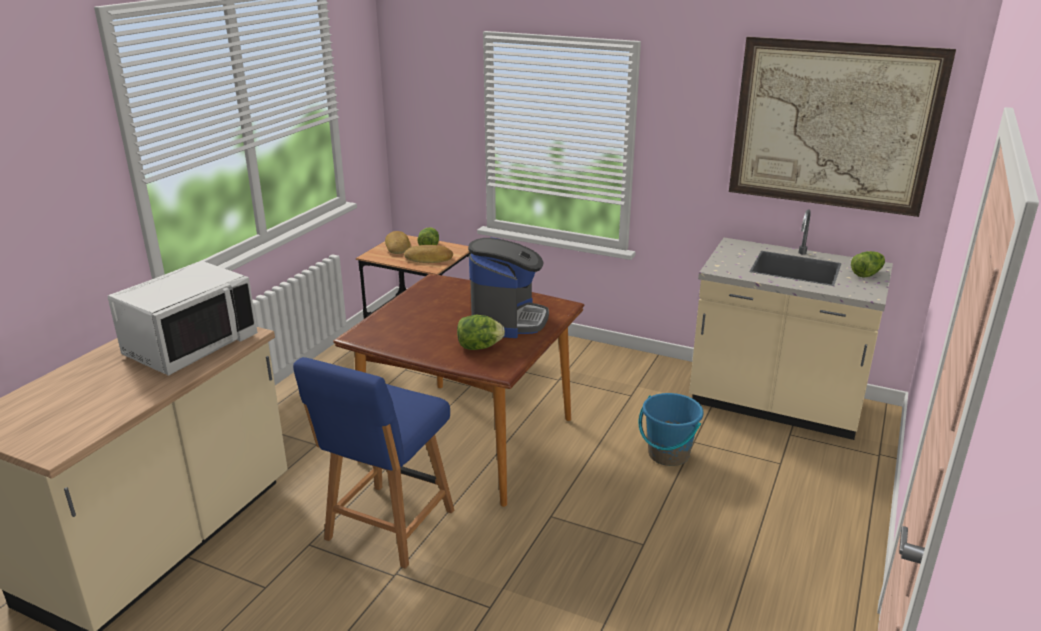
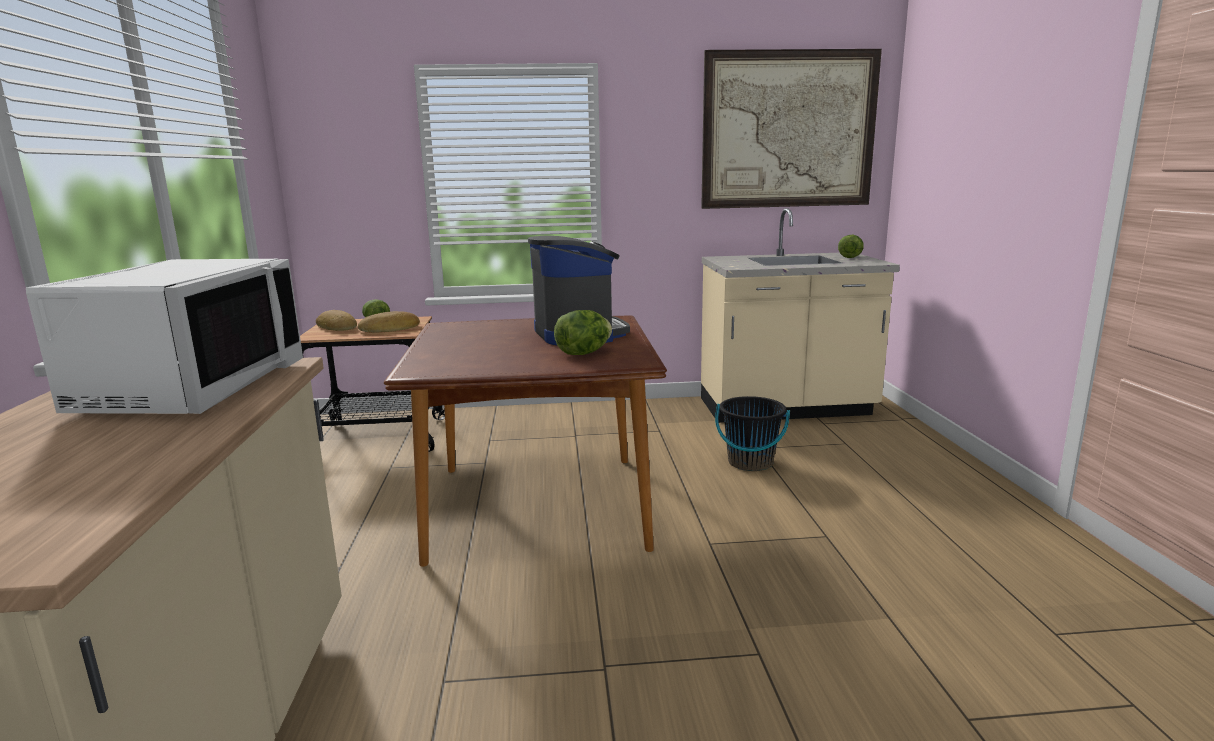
camera: 30 degrees left, 10 degrees down
(387, 527) = (536, 620): blue chair -> none
(668, 454) = (750, 462): blue bucket -> black bucket

